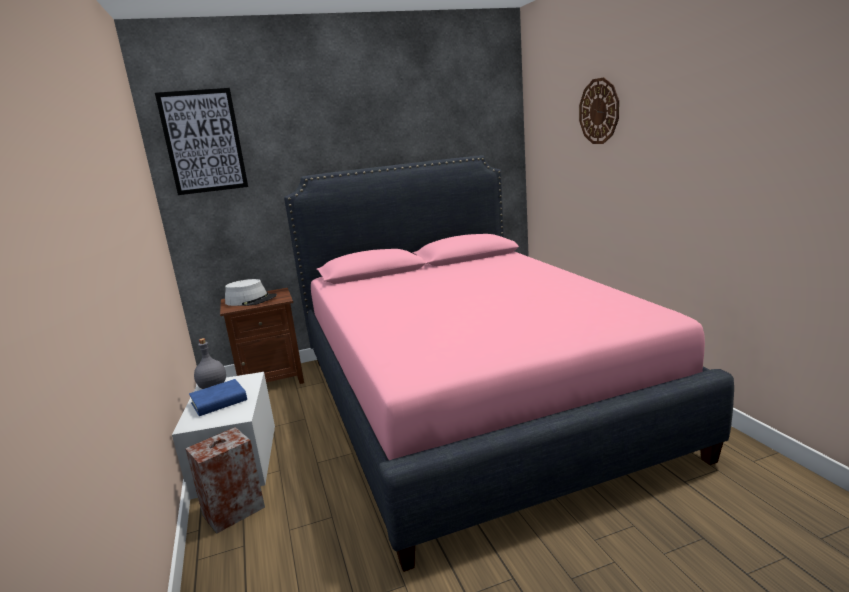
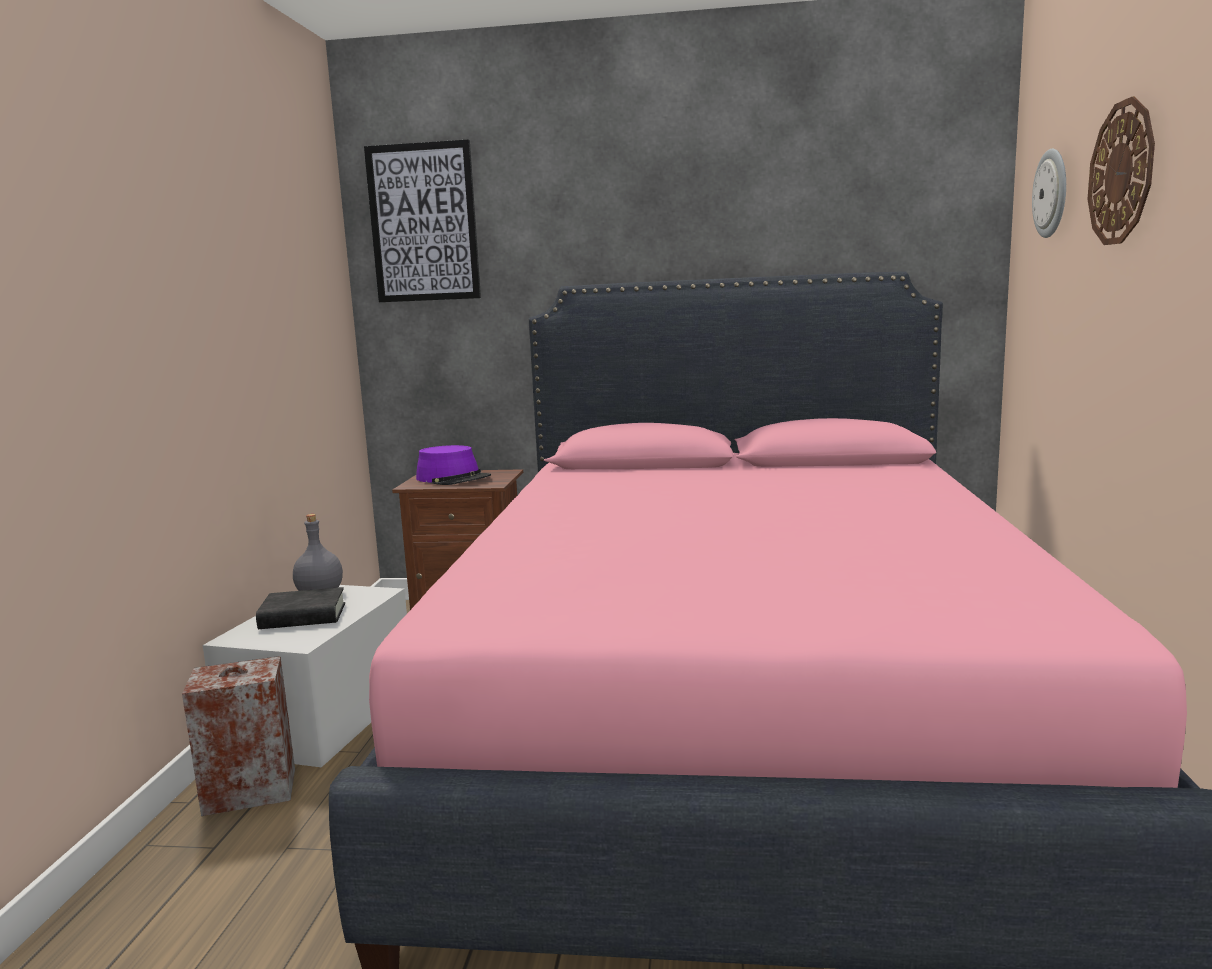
camera: 25 degrees right, 5 degrees down
(219, 402) = (303, 616): blue book -> black book
(251, 300) = (453, 478): grey hat -> purple hat
(553, 116) = (1052, 193): none -> wall clock

